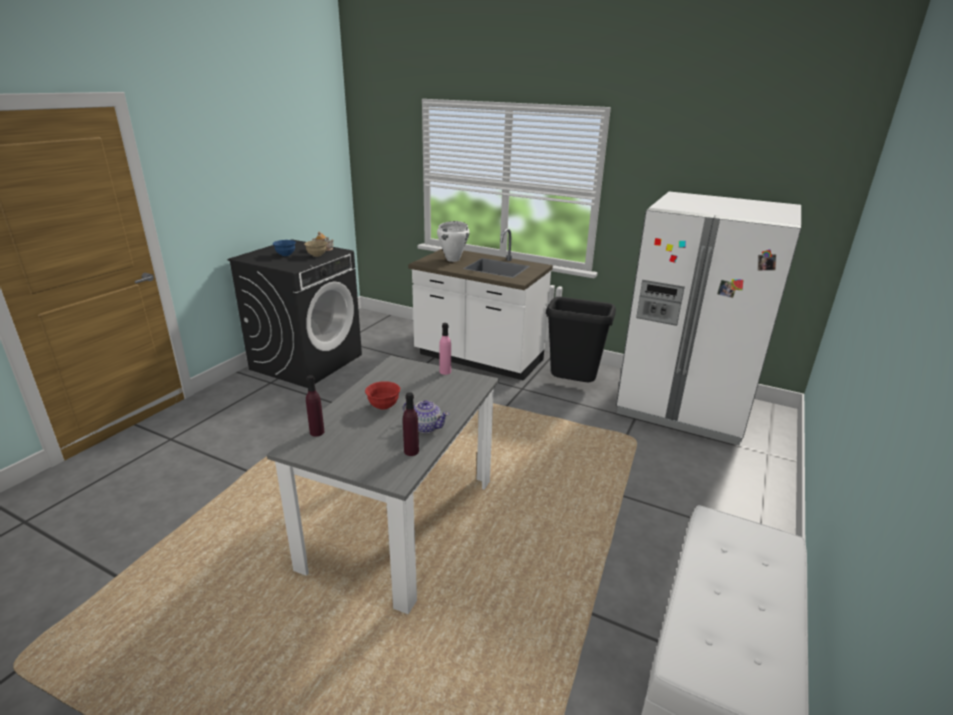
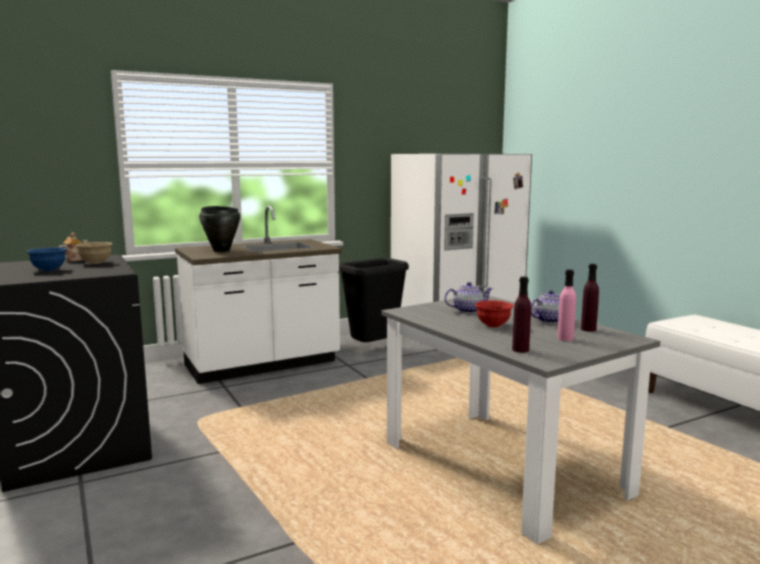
camera: 55 degrees left, 15 degrees down
(423, 385) = (467, 310): none -> teapot
(445, 371) = (448, 302): pink bottle -> pink bottle (565, 338)
(453, 259) = (221, 250): white cooking pot -> black cooking pot

